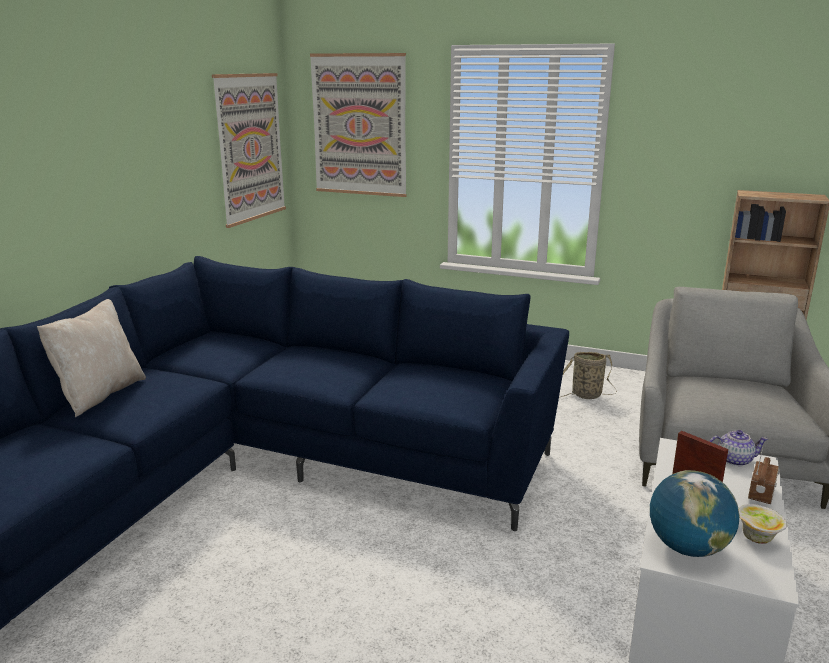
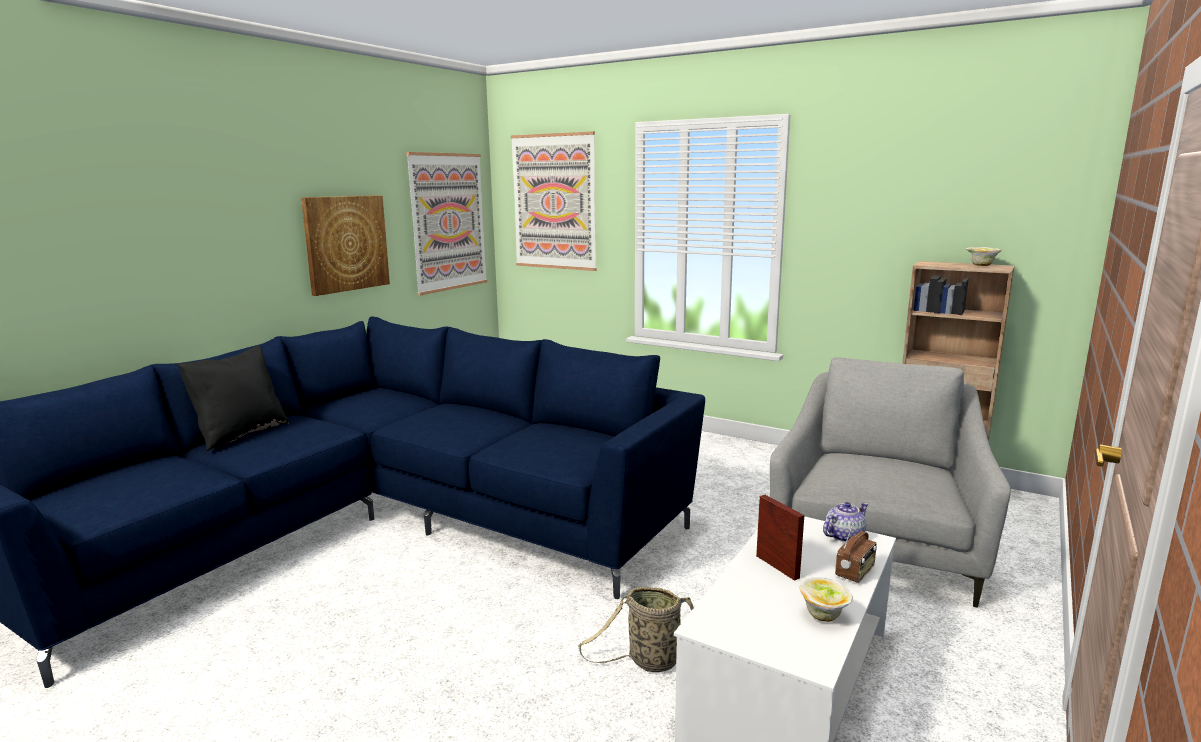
camera: 10 degrees right, 5 degrees down
(99, 394) = (240, 434): beige pillow -> black pillow
(161, 177) = (346, 243): none -> picture
(584, 395) = (754, 474): basket -> basket (650, 662)
(687, 548) = (737, 618): globe -> none
(734, 460) = (843, 536): teapot -> teapot turned 45 degrees counterclockwise
(798, 195) = (981, 265): none -> bowl

